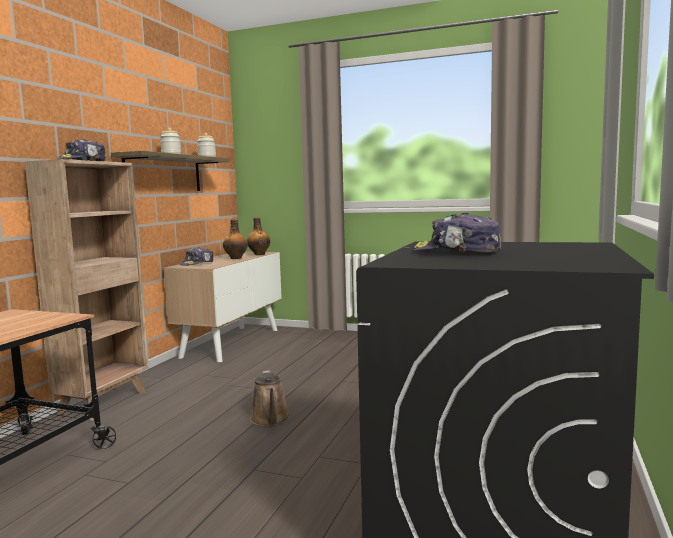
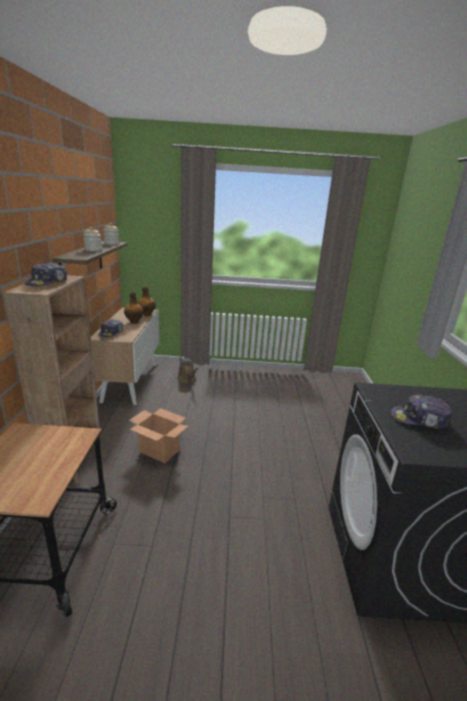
camera: 20 degrees left, 15 degrees up
(213, 402) = (158, 451): none -> cardboard box
(270, 420) = (210, 465): brown watering can -> brown watering can (187, 380)

